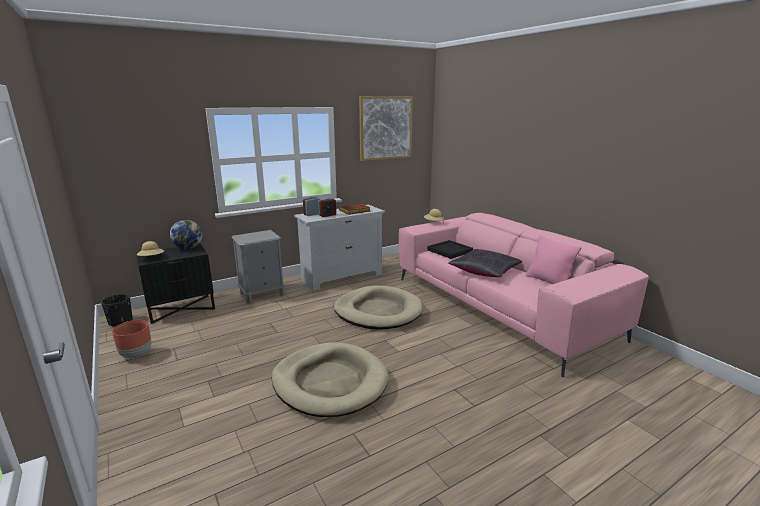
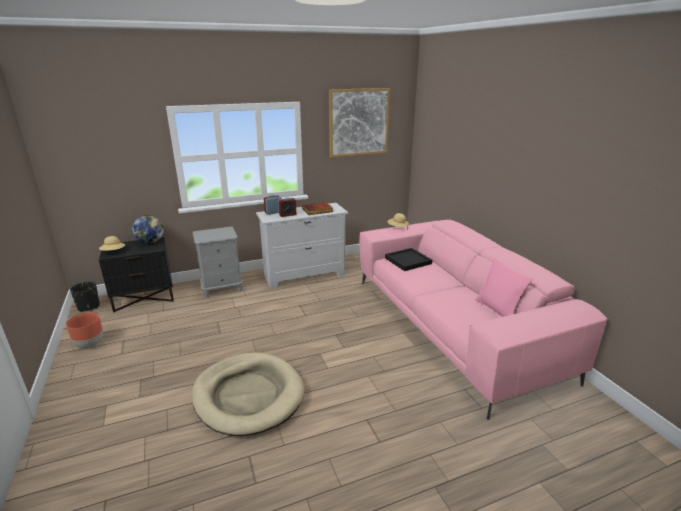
camera: 10 degrees right, 5 degrees up
(378, 311) = (324, 319): beige dog bed -> none
(484, 271) = (434, 289): black pillow -> none

